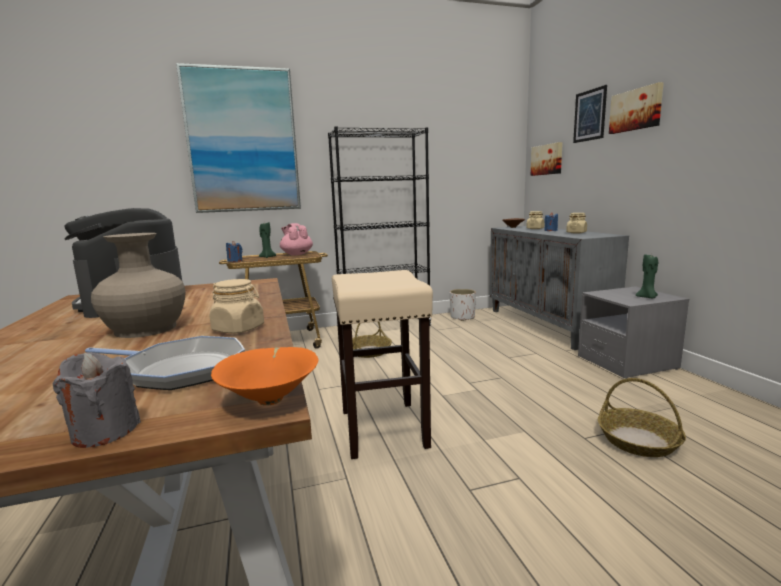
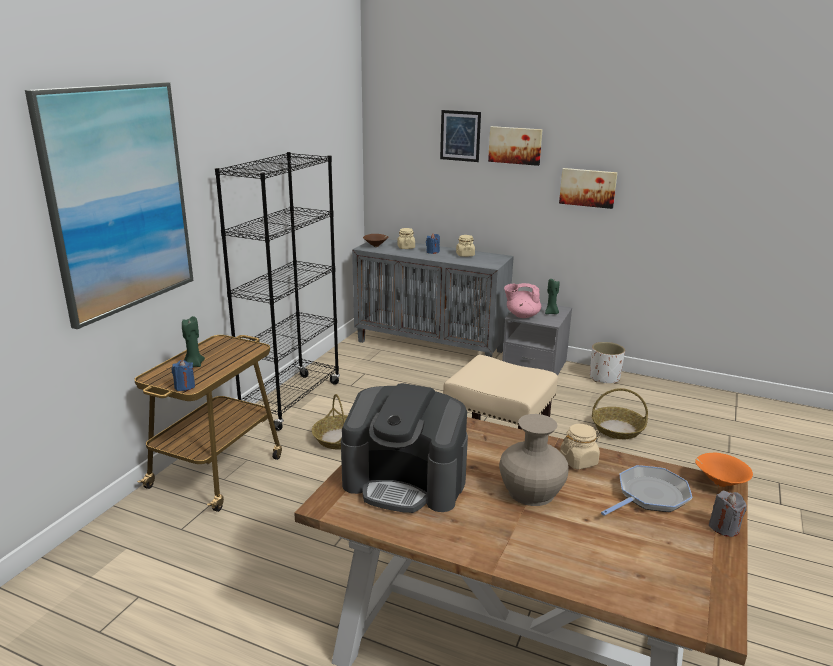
camera: 50 degrees left, 10 degrees up
(296, 254) = (215, 348): pink teapot -> pink teapot (522, 315)
(462, 317) = (345, 360): white planter -> white planter (604, 378)
(547, 159) = (401, 168): picture -> picture (588, 187)

